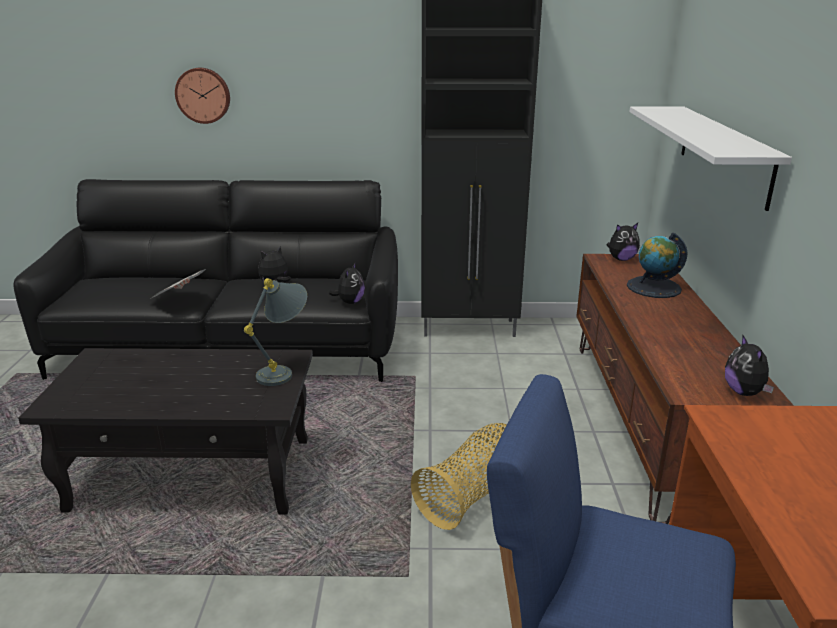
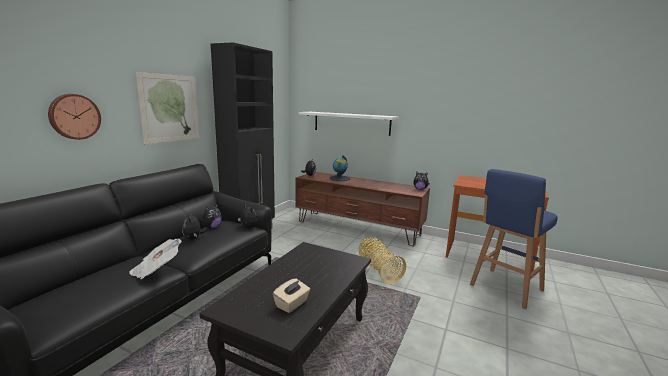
camera: 65 degrees left, 10 degrees down
(115, 392) = (292, 304): none -> beige tissue box
(284, 371) = (320, 251): grey table lamp -> none
(321, 281) = (212, 227): none -> plush toy
(336, 87) = (170, 108): none -> picture

